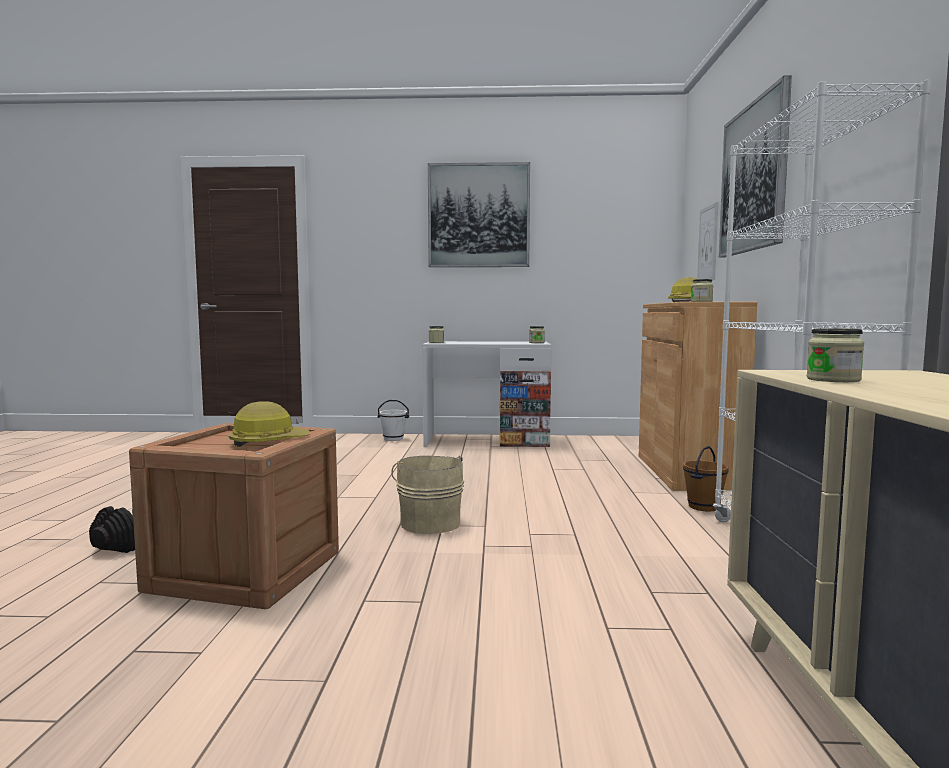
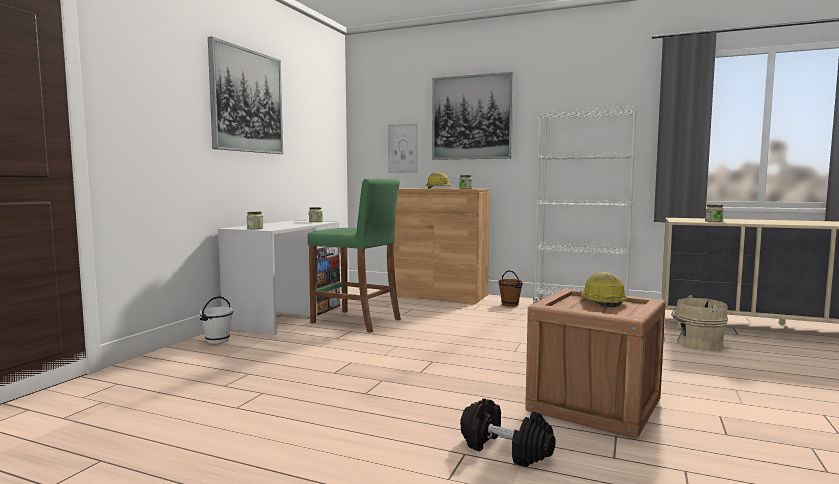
camera: 70 degrees left, 0 degrees up
(429, 522) = (508, 353): beige bucket -> beige bucket (697, 344)
(498, 459) = (356, 321): none -> green stool

